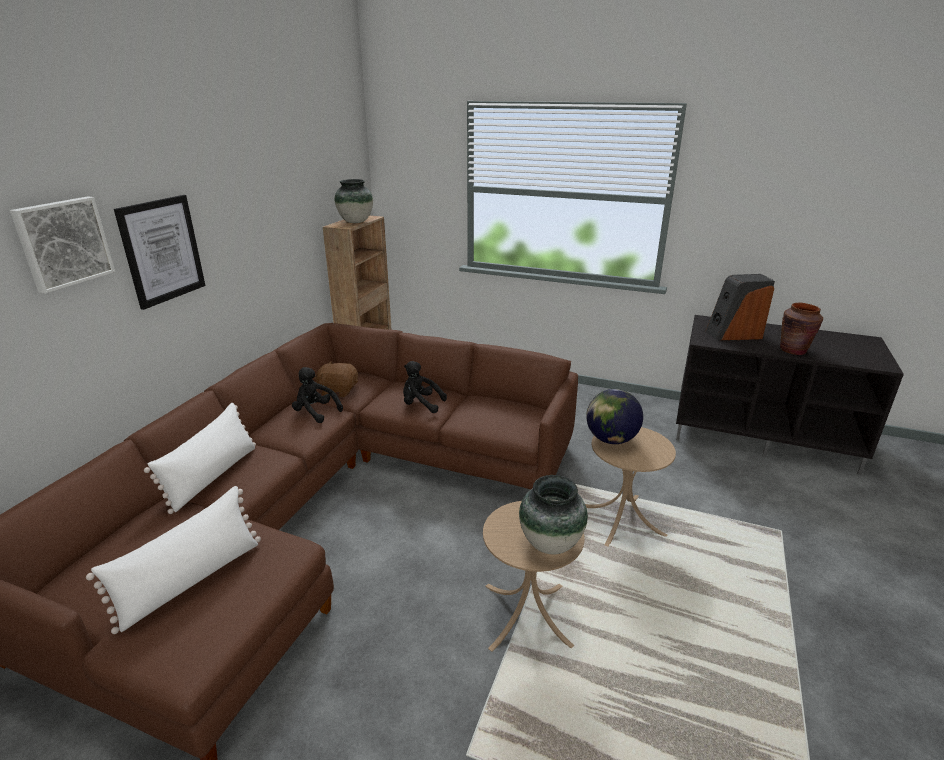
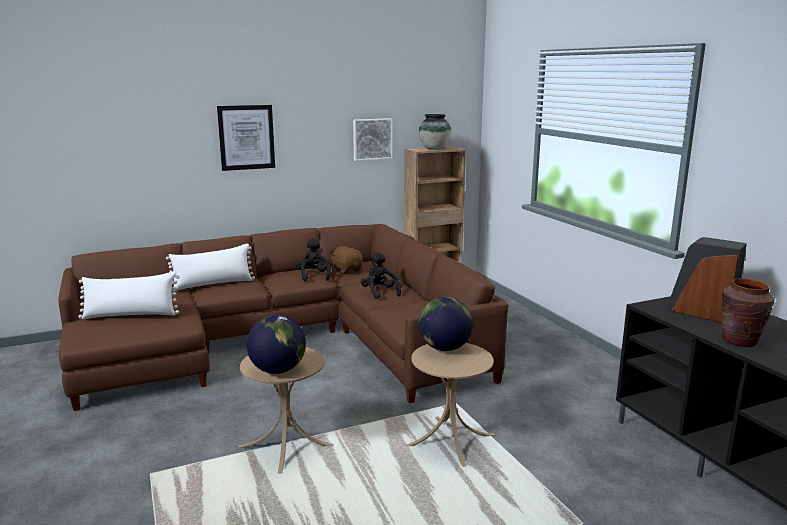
camera: 45 degrees right, 10 degrees down
(63, 243) = (179, 119): picture -> picture (372, 139)
(550, 543) = (278, 370): vase -> globe

